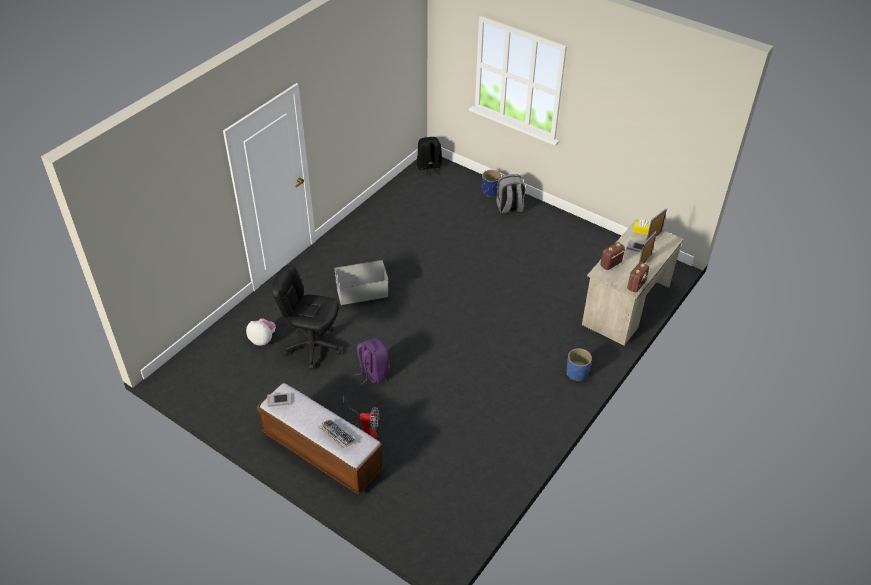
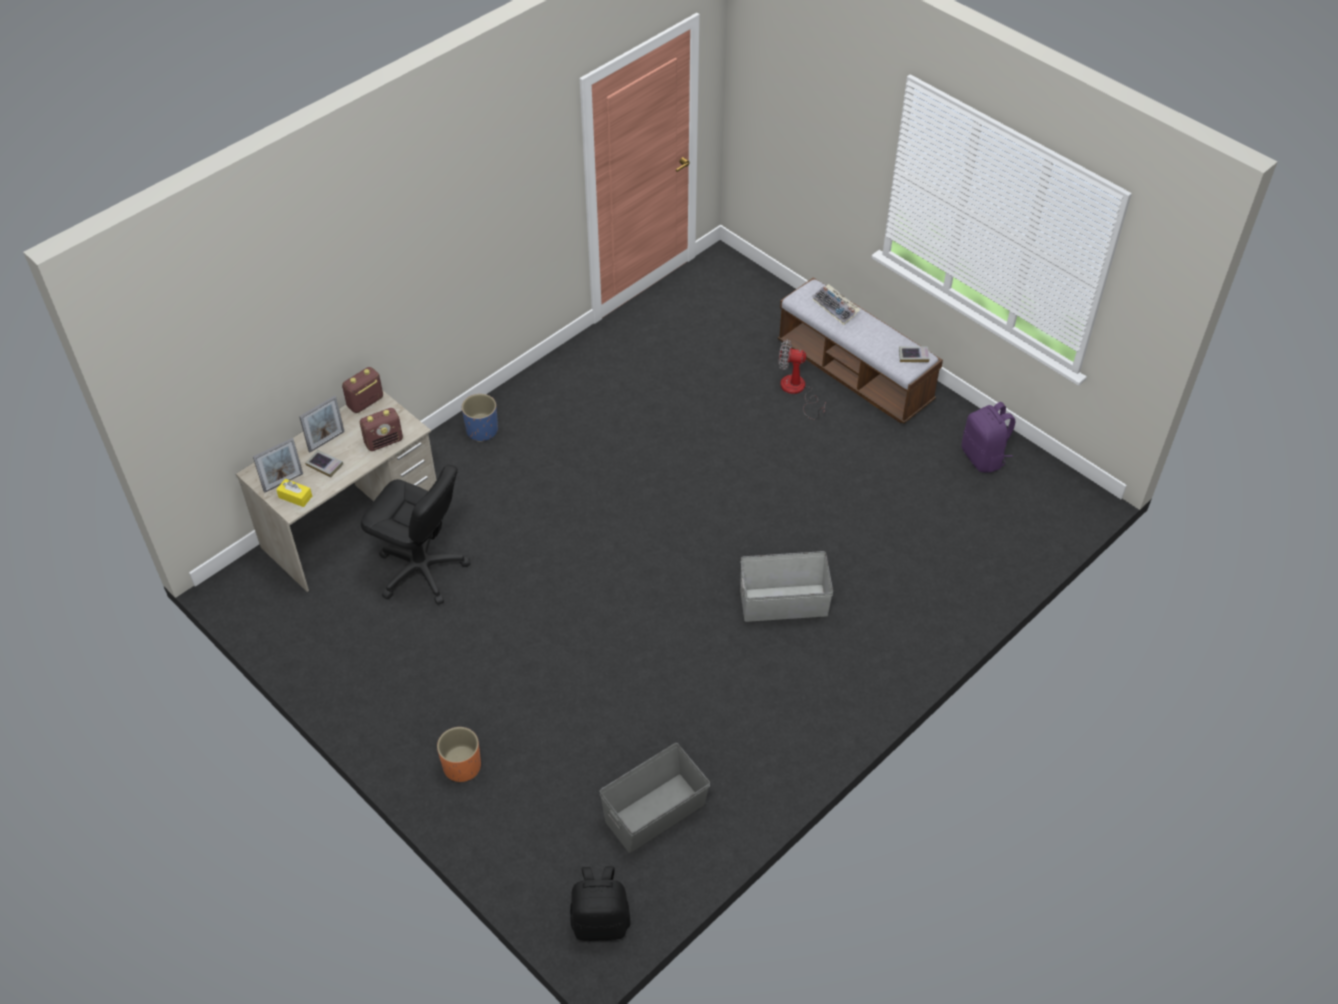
camera: 170 degrees left, 5 degrees up
(263, 339) = (948, 538): plush toy -> none
(313, 347) = (868, 516): black office chair -> black office chair (421, 571)
(373, 373) = (778, 465): purple backpack -> purple backpack (983, 457)
(414, 201) = (656, 813): none -> grey storage box
(490, 191) = (485, 821): blue planter -> none
(509, 208) = (462, 766): grey backpack -> orange planter

